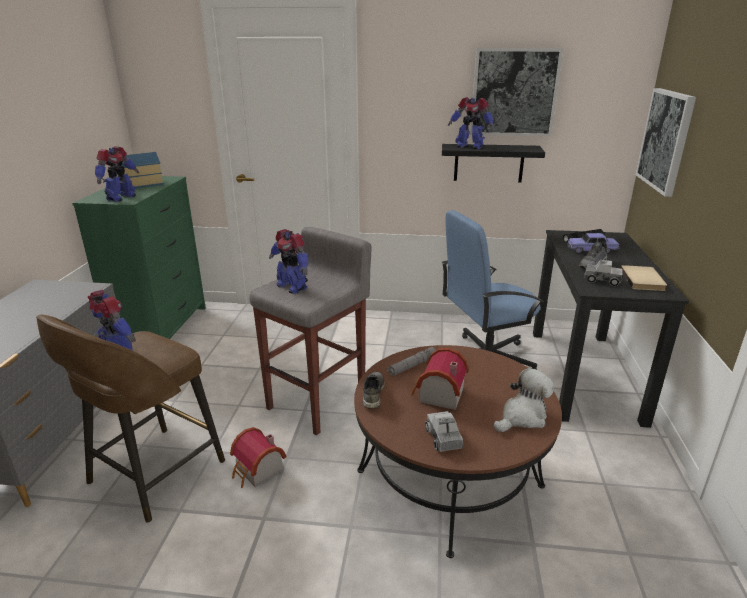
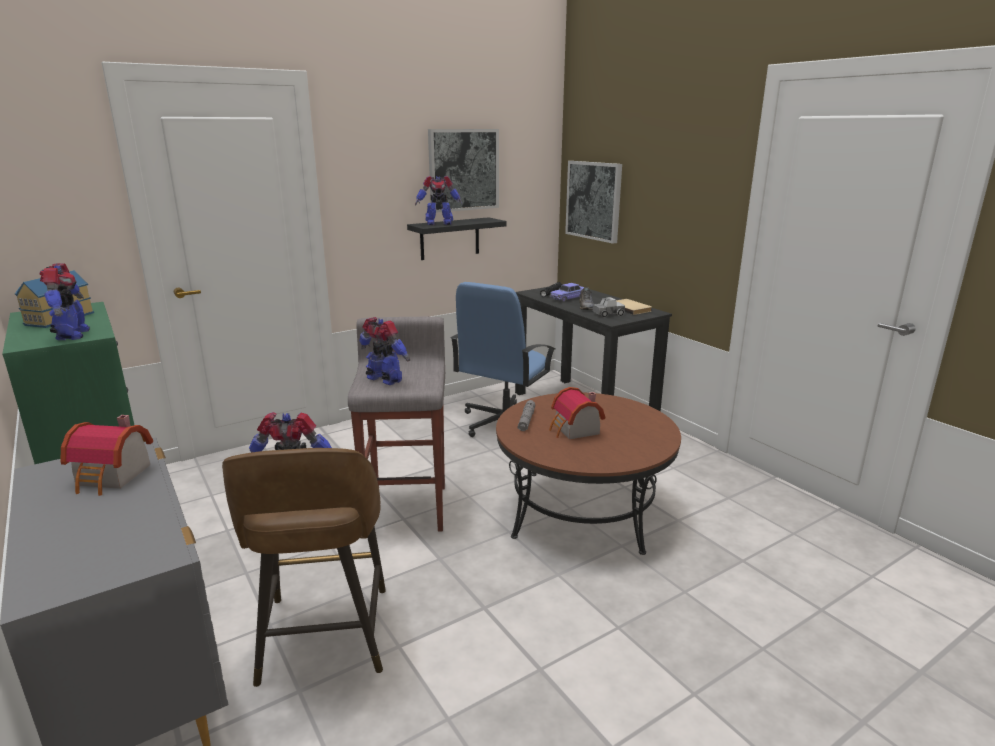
camera: 40 degrees left, 5 degrees down
(258, 471) = (429, 581): toy house -> toy house (113, 477)
(292, 286) = (384, 380): toy robot -> toy robot turned 150 degrees counterclockwise
(372, 394) = (529, 447): grey shoe -> none
(443, 439) = (619, 452): toy truck -> none
(522, 417) = (643, 421): plush toy -> none

